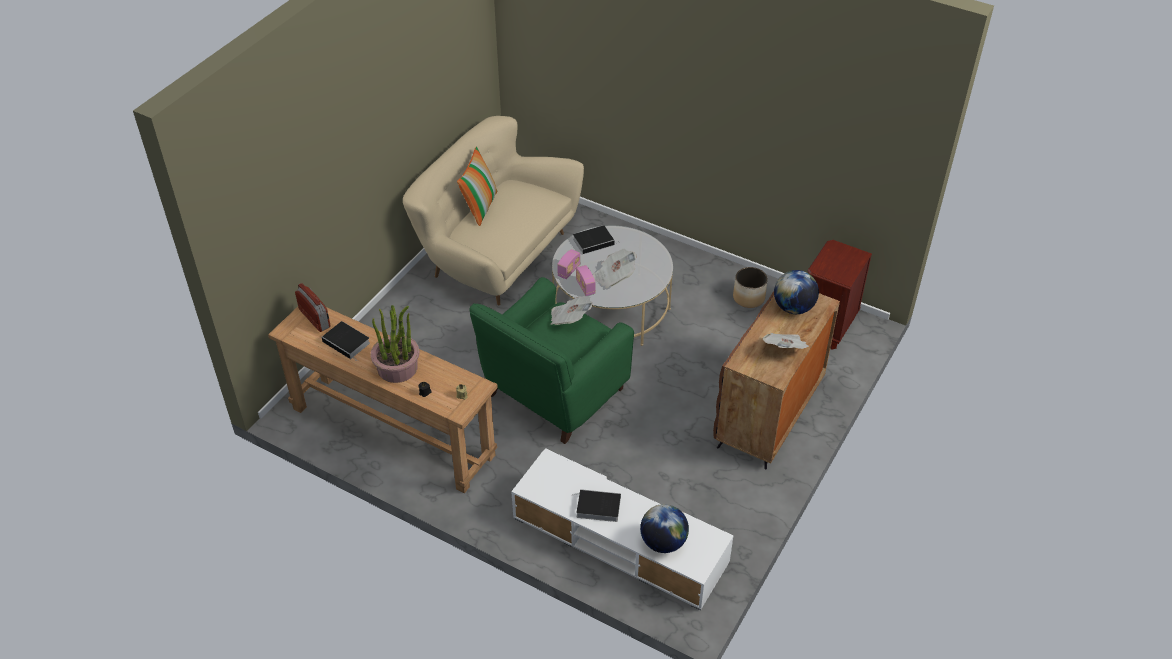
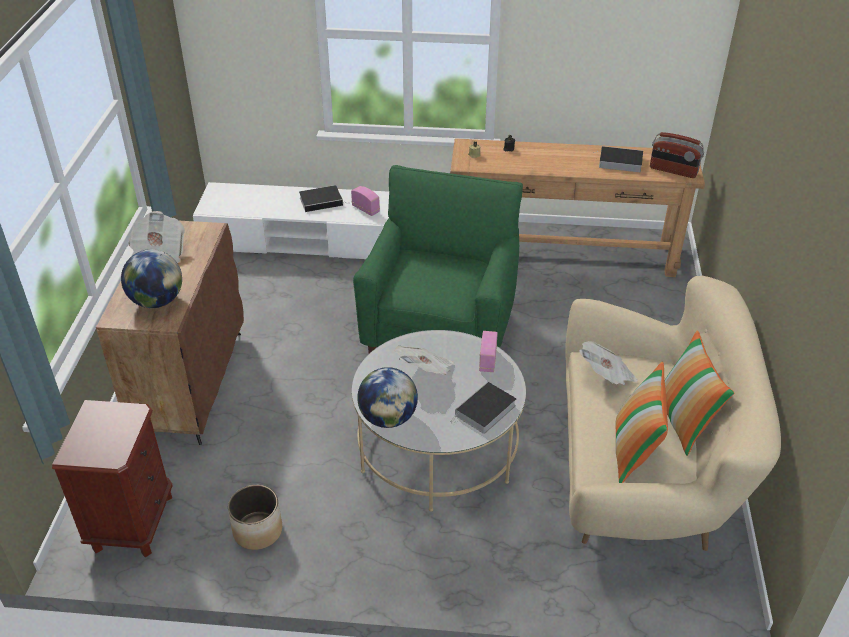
camera: 155 degrees right, 5 degrees down
(397, 368) = (551, 157): potted plant -> none
(524, 200) = (634, 452): none -> pillow
(570, 318) = (441, 295): newspaper -> newspaper (606, 376)
(585, 287) = (452, 347): radio -> radio (366, 209)
(663, 542) = (253, 195): globe -> globe (388, 418)

